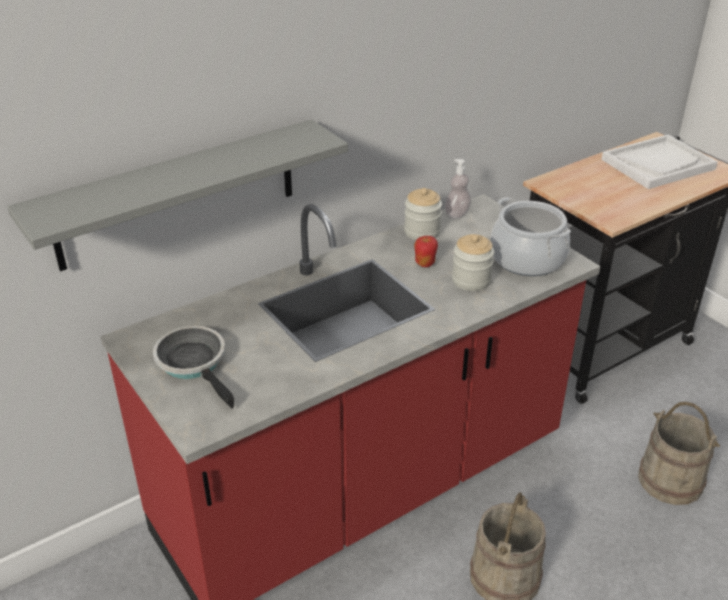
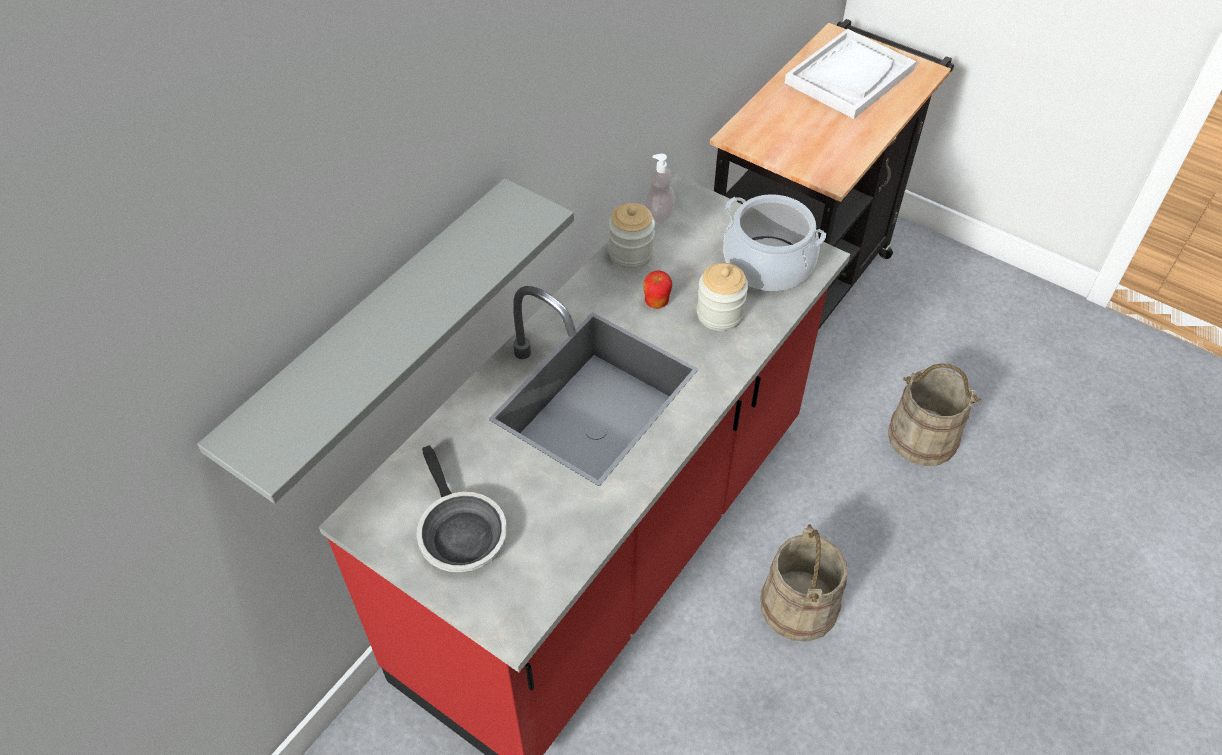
camera: 20 degrees left, 15 degrees up
(194, 364) = (459, 533): frying pan -> frying pan turned 150 degrees counterclockwise

